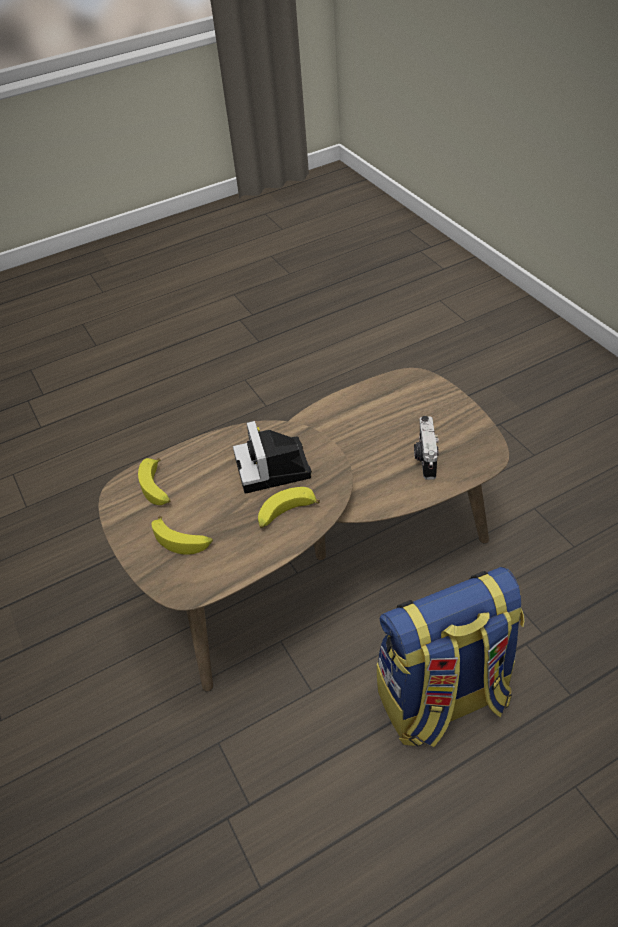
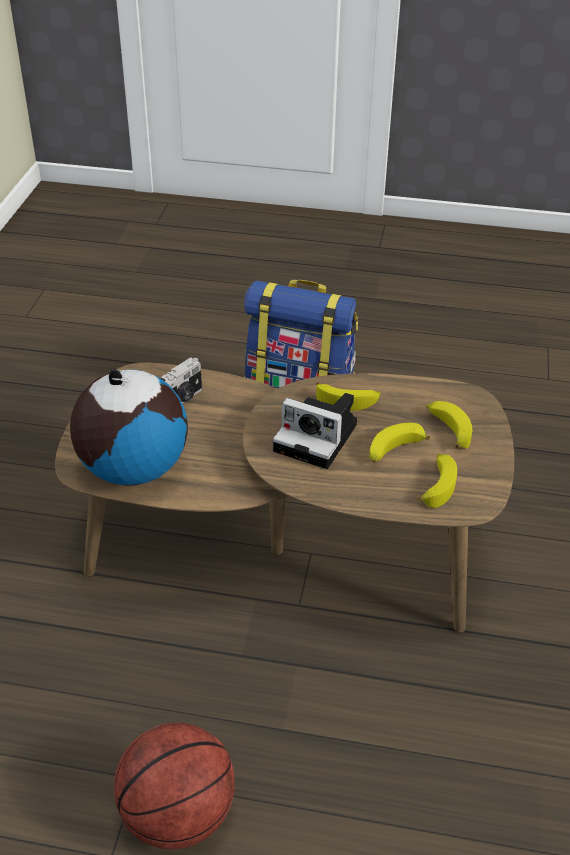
camera: 145 degrees left, 5 degrees down
(209, 494) = (394, 451): none -> banana
(231, 407) = (177, 814): none -> basketball
(274, 469) = (319, 438): camera -> camera turned 90 degrees clockwise
(384, 398) = (133, 469): none -> globe

